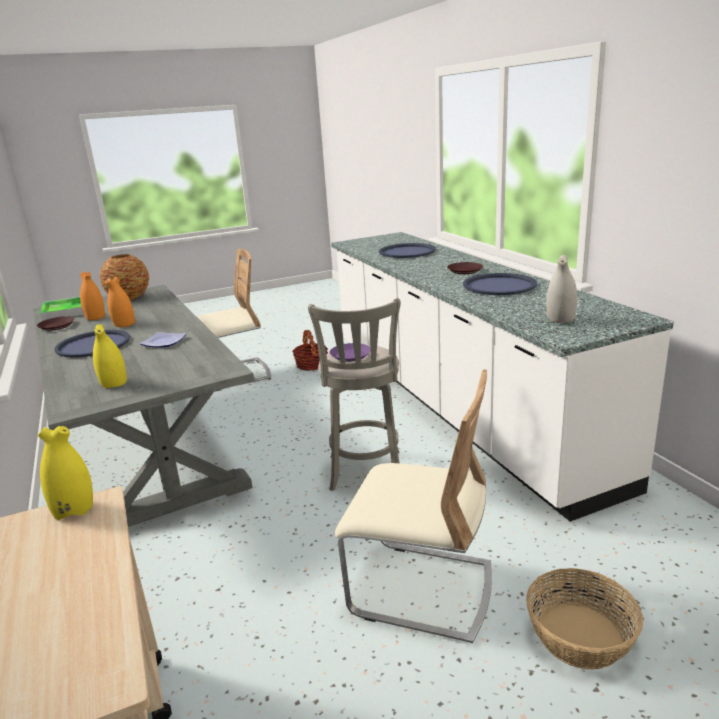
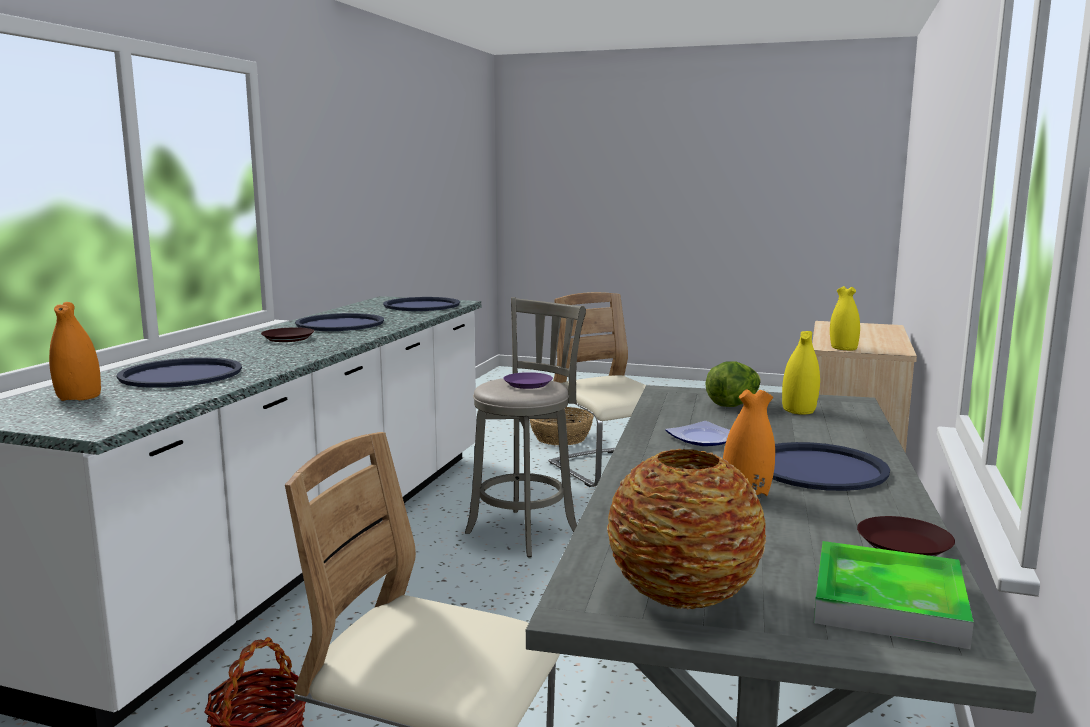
camera: 140 degrees left, 10 degrees down
(95, 317) = (802, 541): orange vase -> orange vase (78, 398)
(166, 374) = (733, 404): none -> lettuce
(560, 320) = (421, 305): white vase -> blue tray

